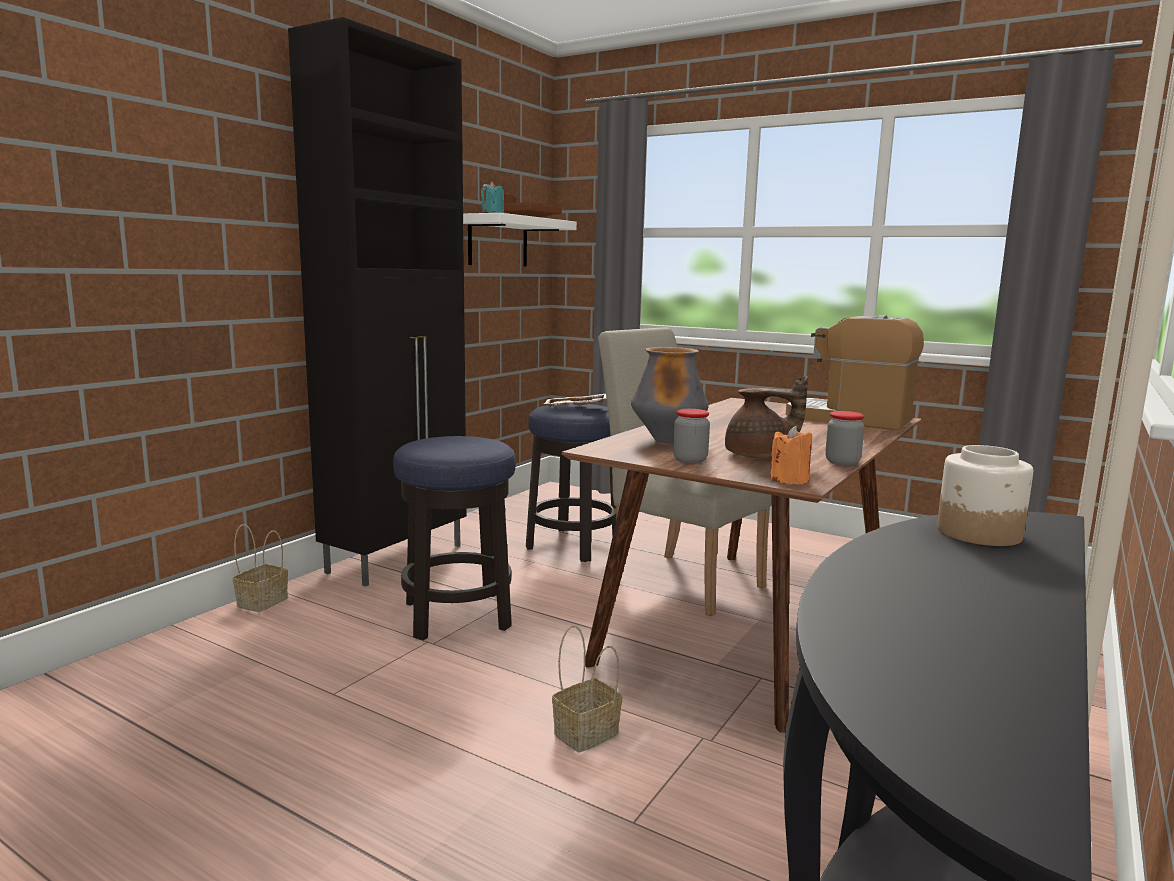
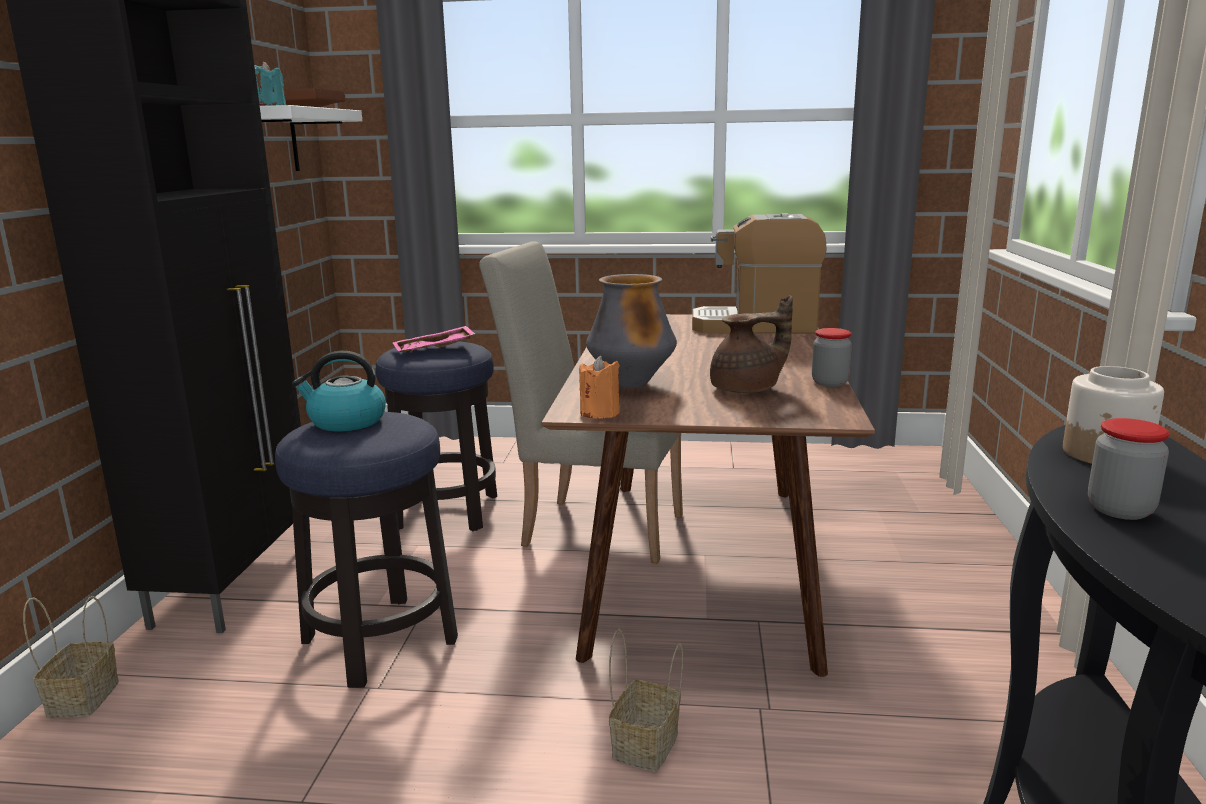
camera: 25 degrees left, 5 degrees up
(453, 439) = (346, 422): none -> kettle
(575, 408) = (434, 350): white tray -> pink tray
(690, 460) = (693, 408): jar -> jar (1120, 510)
(789, 480) = (820, 416): orange candle -> orange candle (600, 413)

